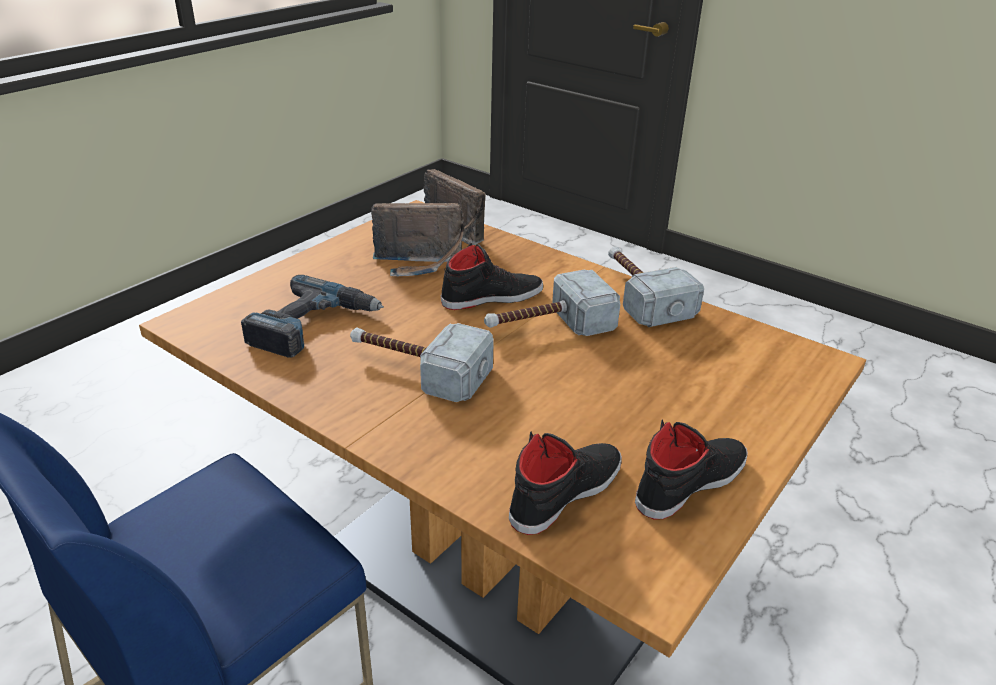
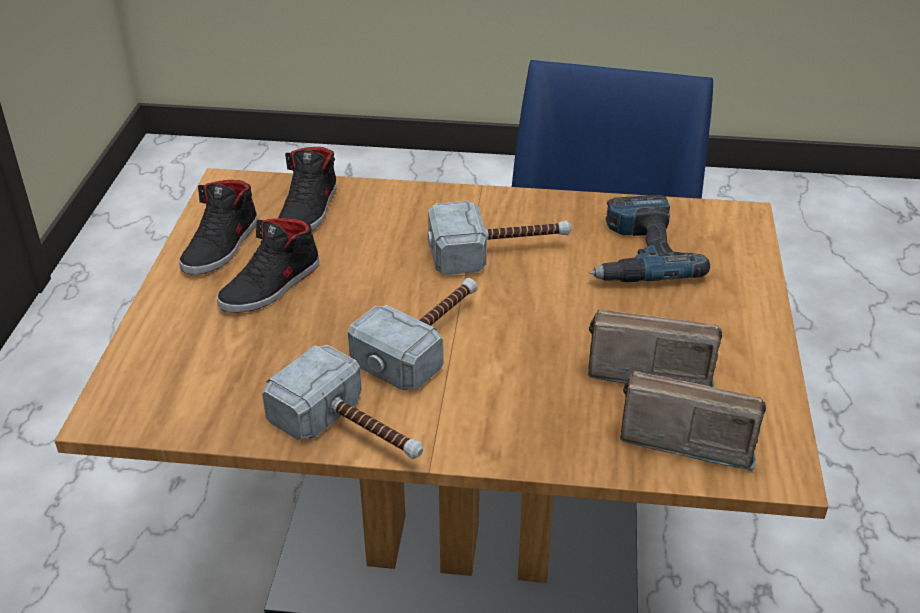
camera: 150 degrees right, 5 degrees up
(420, 264) = (646, 370): radio -> radio turned 45 degrees clockwise
(491, 297) = (518, 355): black shoe -> black shoe (271, 286)

